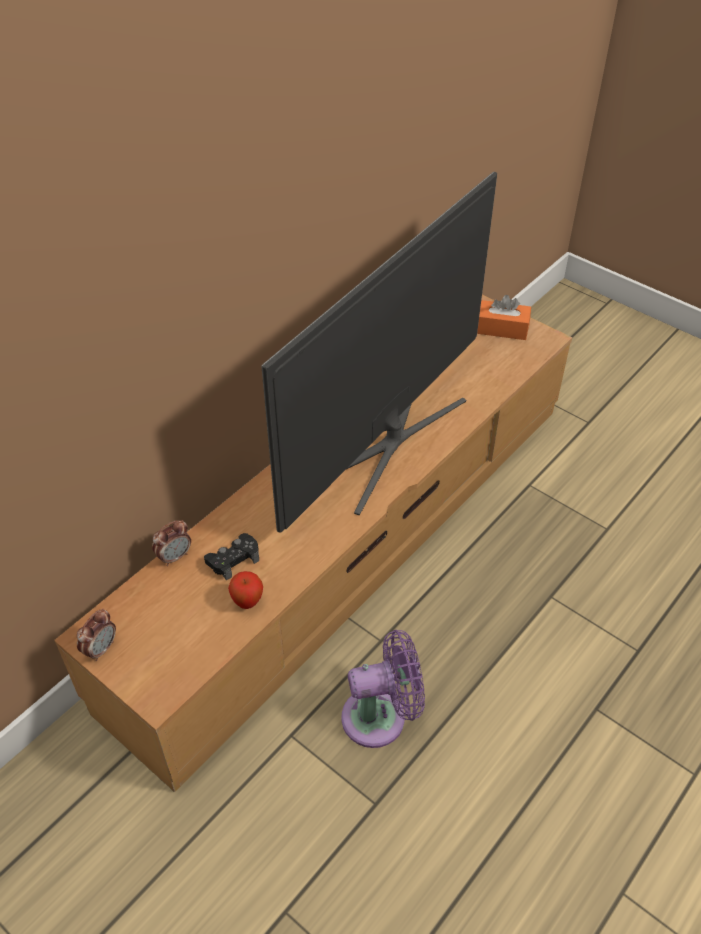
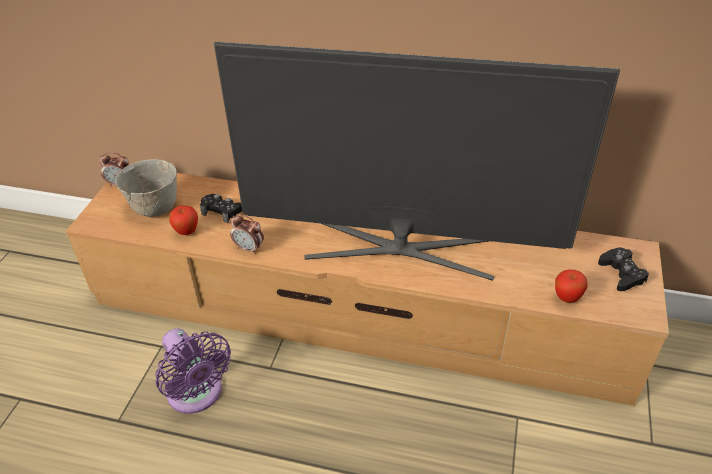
camera: 65 degrees right, 5 degrees down
(175, 556) = (211, 184): alarm clock -> alarm clock (249, 248)
(180, 623) = (154, 209): none -> grey bowl
(501, 328) = (621, 273): orange tissue box -> black game controller
(510, 369) = (567, 298): none -> apple

